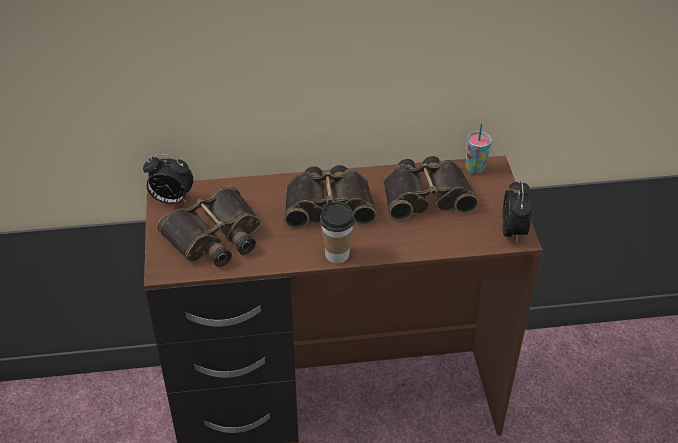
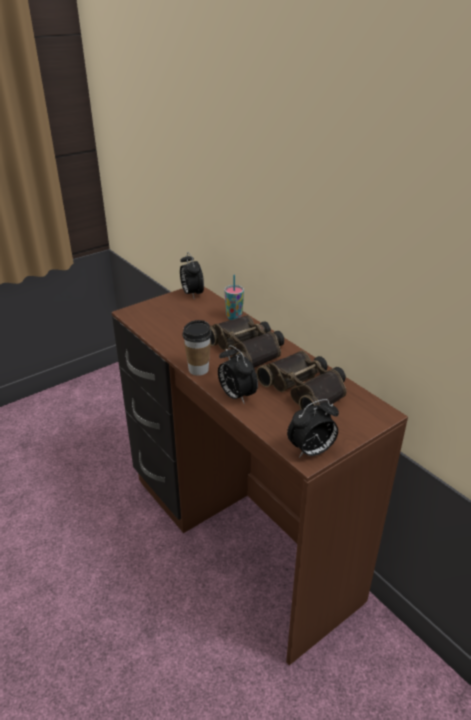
camera: 60 degrees right, 10 degrees down
(215, 237) = (172, 319): binoculars -> none
(402, 245) = (236, 396): none -> alarm clock
(475, 169) = (367, 404): cup -> cup (234, 317)

